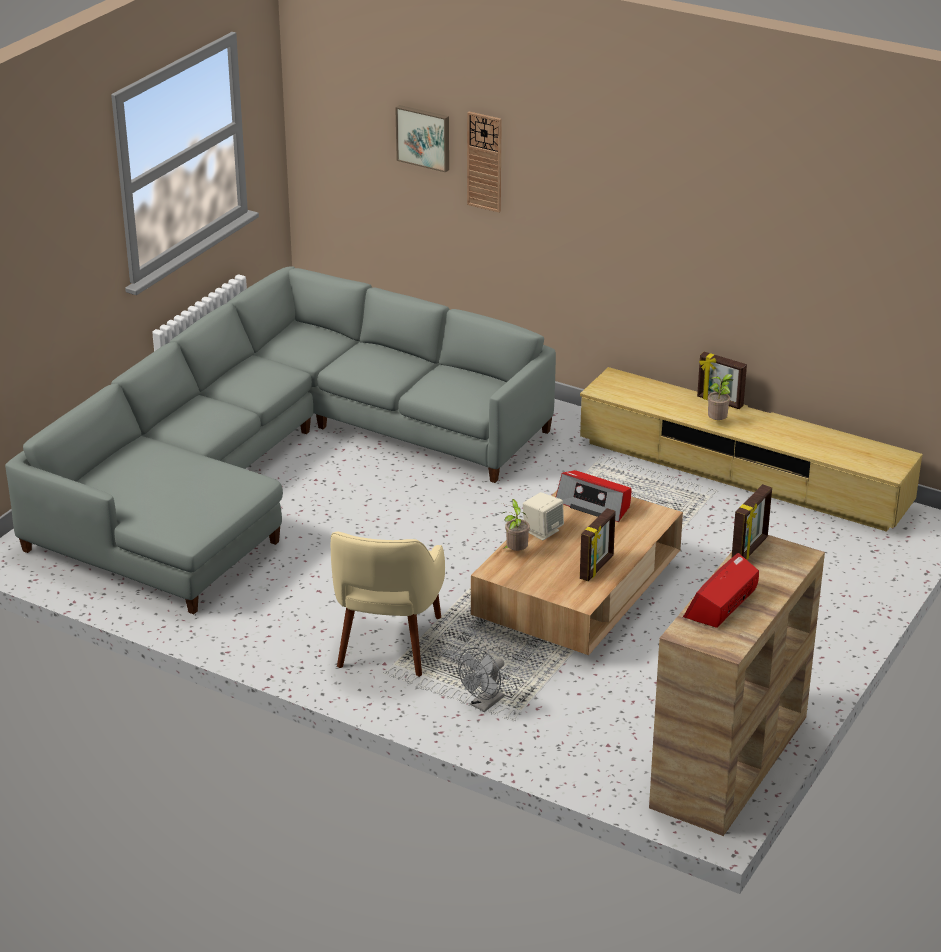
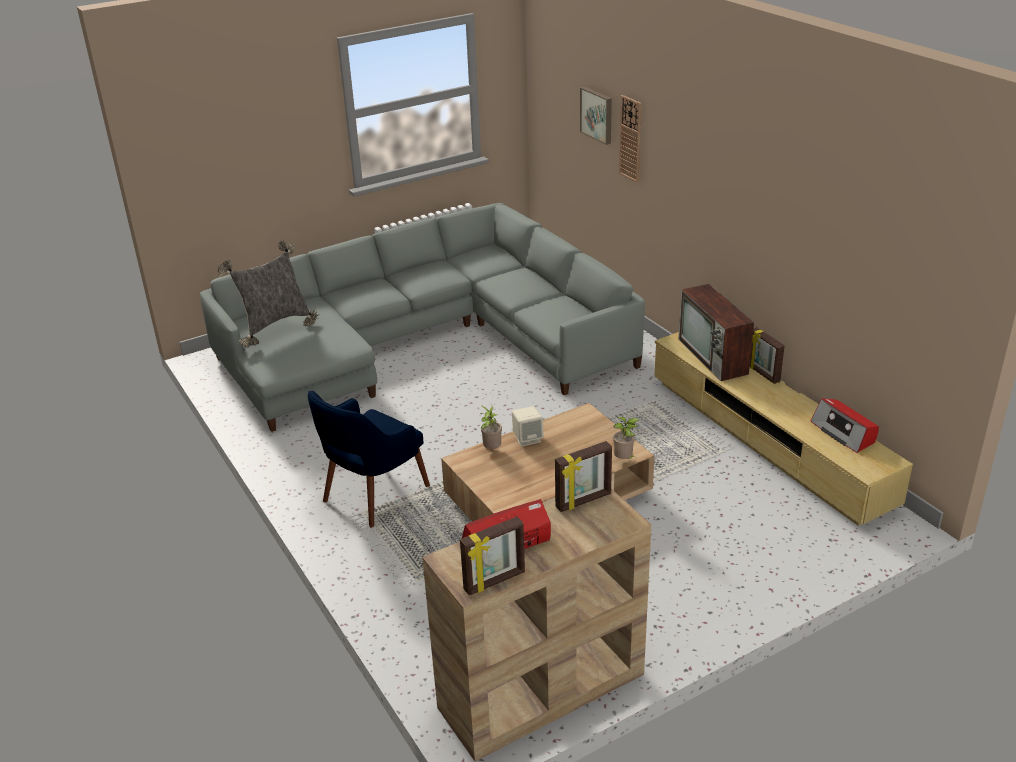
camera: 30 degrees right, 0 degrees up
(141, 490) = (275, 331): none -> pillow
(388, 644) = (374, 495): beige armchair -> blue armchair
(484, 704) = (395, 567): grey fan -> none
(594, 504) = (587, 429): radio -> radio (844, 433)
(597, 567) = (542, 481): picture frame -> picture frame (495, 581)
(657, 396) = (714, 357): none -> television
(718, 422) = (747, 389): potted plant -> potted plant (624, 460)

